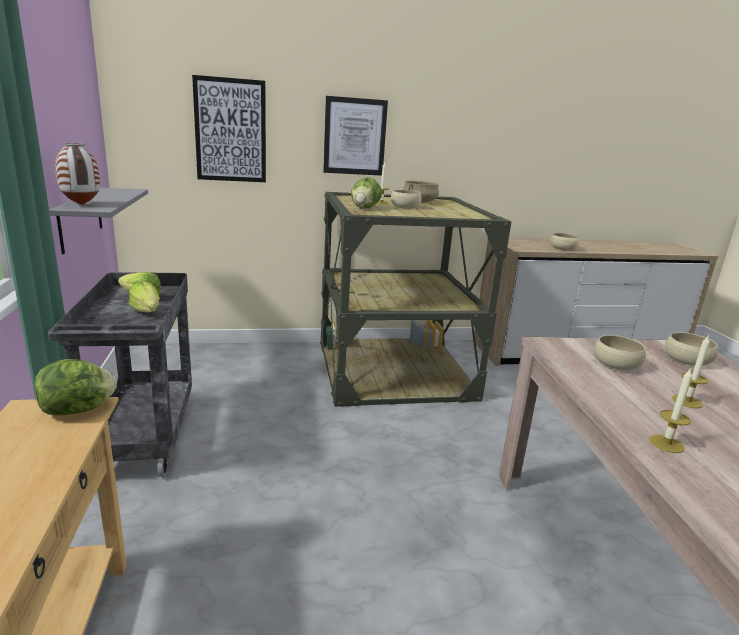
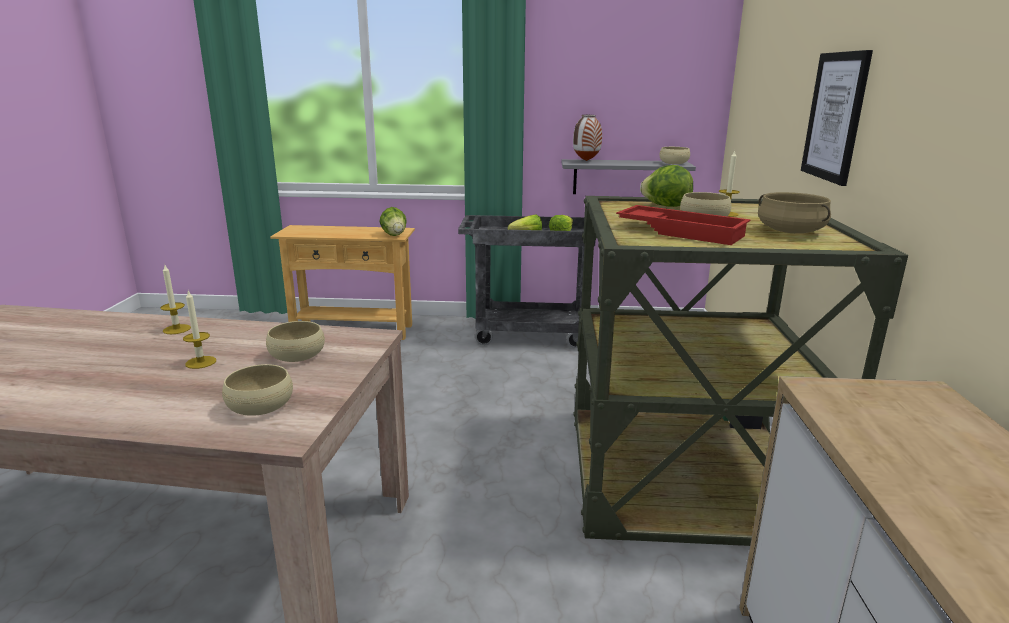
camera: 105 degrees right, 0 degrees up
(230, 130) = (768, 109): picture -> none
(443, 212) = (682, 232): none -> red tray
(563, 248) = (897, 461): beige bowl -> beige bowl (673, 163)

